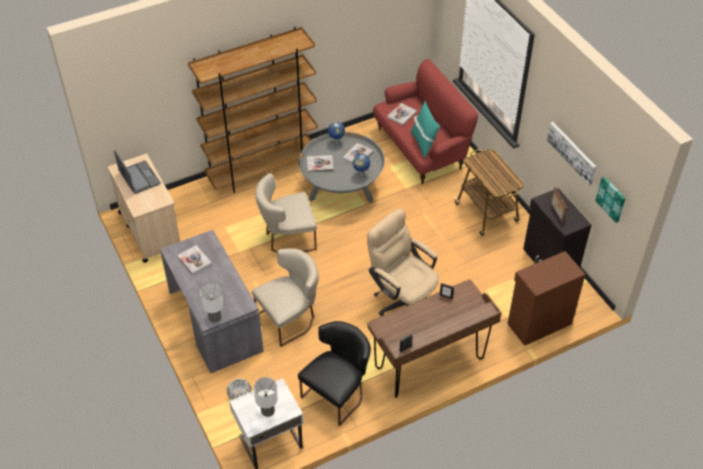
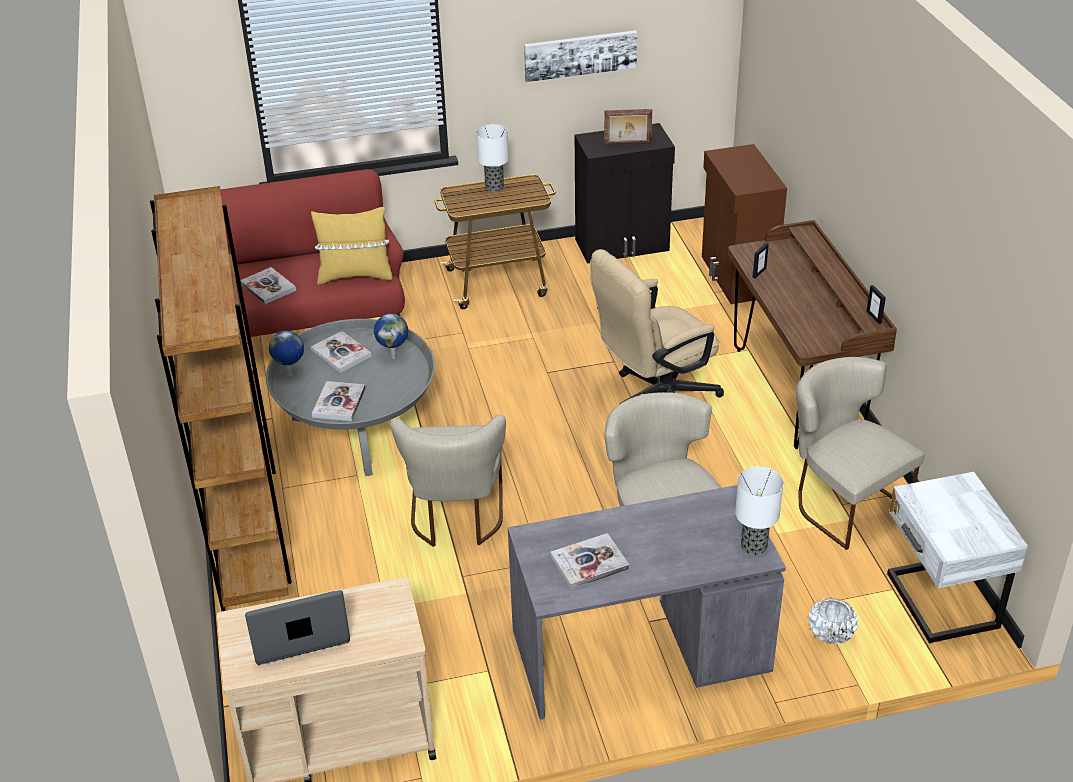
camera: 75 degrees left, 10 degrees down
(268, 411) = (969, 513): table lamp -> table lamp (495, 187)
(337, 393) = (842, 503): black chair -> beige chair
(423, 143) = (355, 276): turquoise pillow -> yellow pillow
(611, 199) = (679, 50): picture -> none

